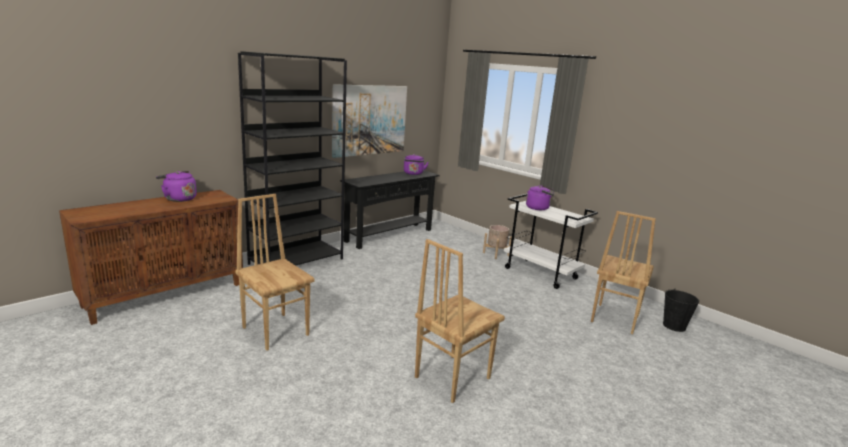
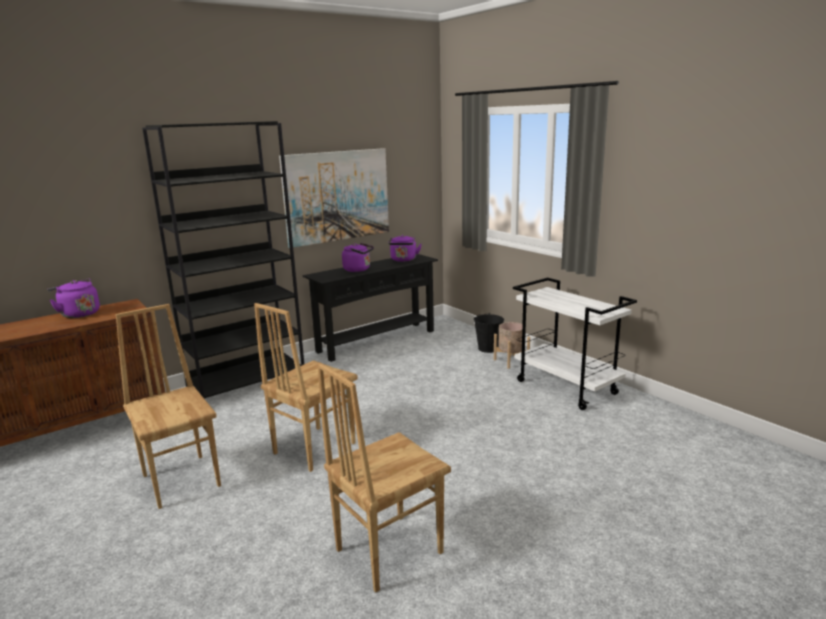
camera: 10 degrees right, 0 degrees up
(539, 208) = (556, 298): purple kettle -> purple kettle (358, 269)
(614, 318) = (657, 454): brown chair -> brown chair (313, 448)
(674, 326) = (751, 465): black bucket -> black bucket (488, 348)

